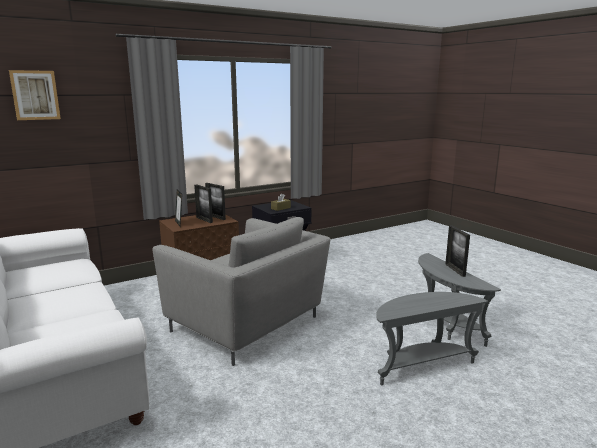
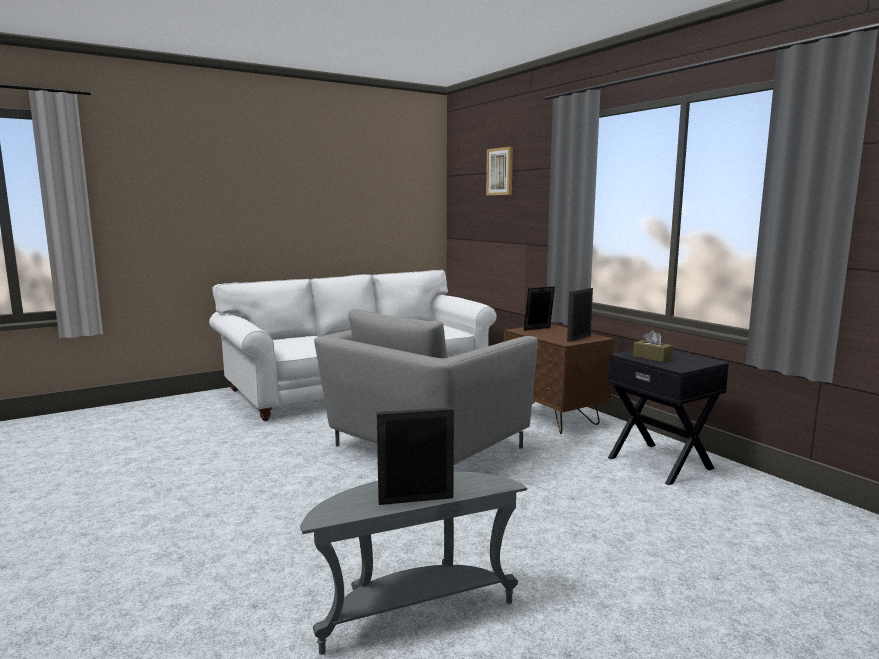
camera: 90 degrees right, 5 degrees down
(204, 220) = (561, 335): picture frame -> none
(421, 366) = (284, 561): grey side table -> none

